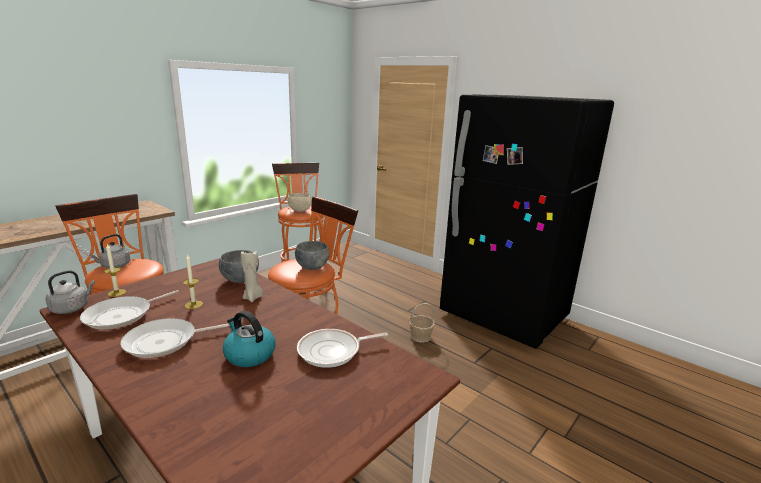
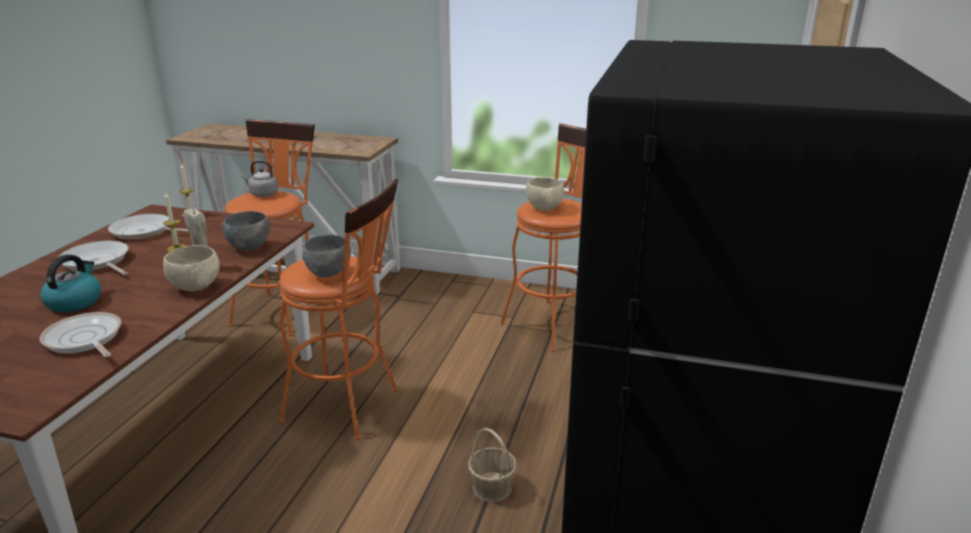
camera: 65 degrees right, 5 degrees up
(72, 308) = (154, 212): grey kettle -> none
(286, 304) = (195, 286): none -> beige bowl

